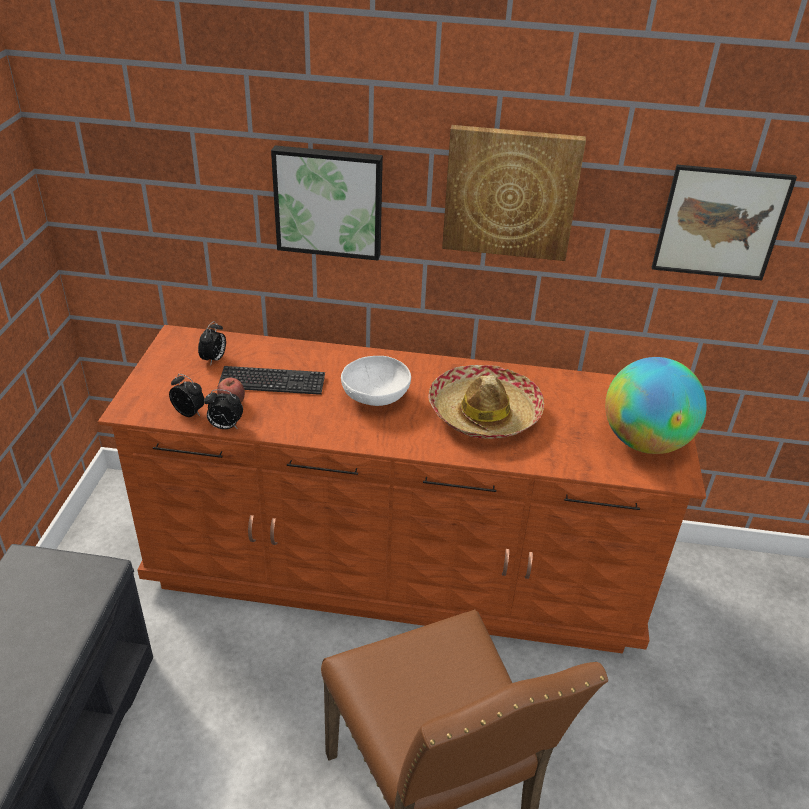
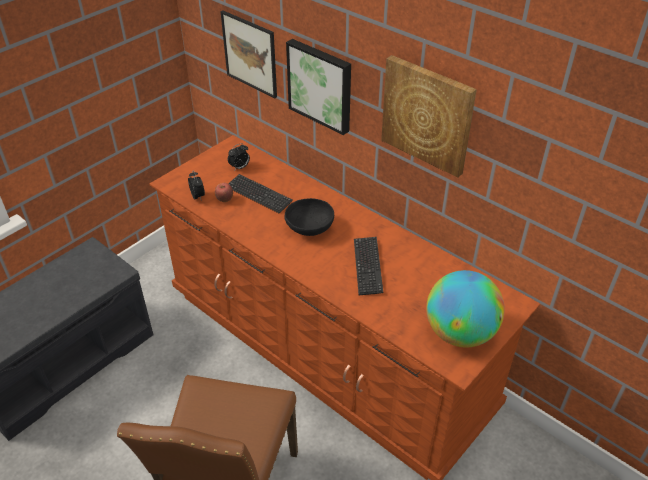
camera: 35 degrees right, 5 degrees up
(225, 427) = (208, 213): alarm clock -> none
(375, 398) = (309, 229): white bowl -> black bowl
(483, 413) = (367, 266): hat -> keyboard
(720, 223) = (573, 187): picture -> picture (250, 54)

